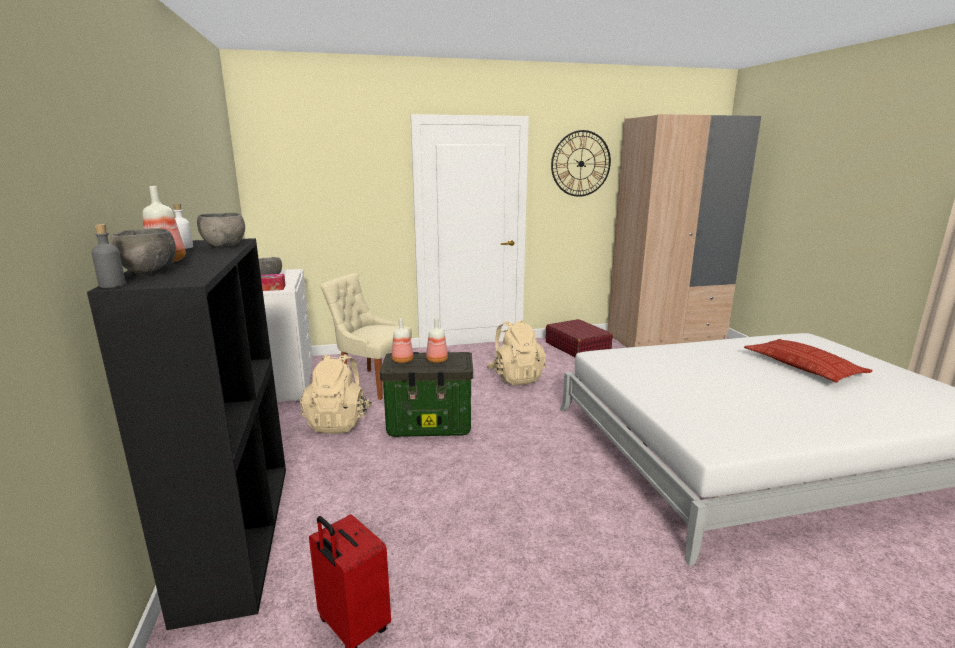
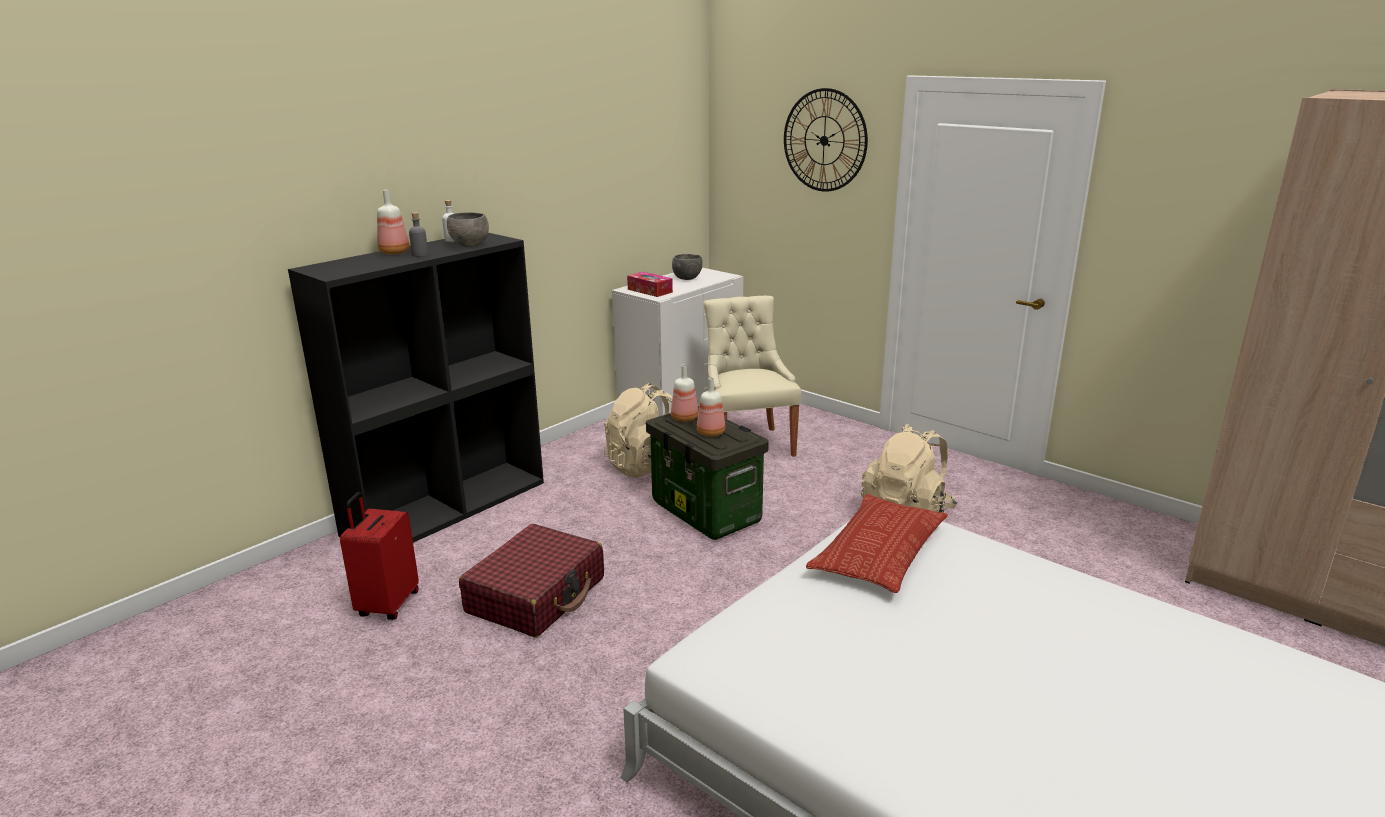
camera: 55 degrees right, 5 degrees up
(112, 285) = (308, 267): grey bottle -> grey bottle (420, 255)
(148, 272) = (352, 261): grey bowl -> none
(577, 347) = (1101, 526): red suitcase -> red suitcase (536, 595)
(581, 163) = (1208, 179): wall clock -> wall clock (824, 140)
(803, 366) = (1155, 709): pillow -> pillow (879, 552)

